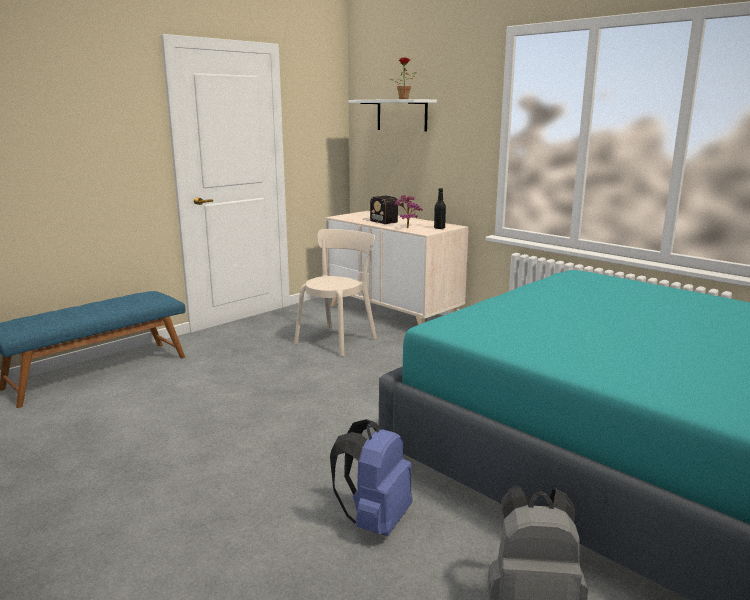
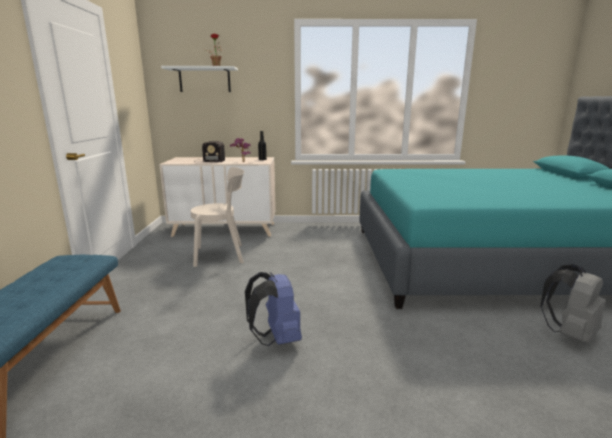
camera: 45 degrees left, 0 degrees up
(338, 339) = (222, 255): beige chair -> beige chair turned 90 degrees clockwise
(374, 520) = (456, 339): blue backpack -> blue backpack (276, 339)

